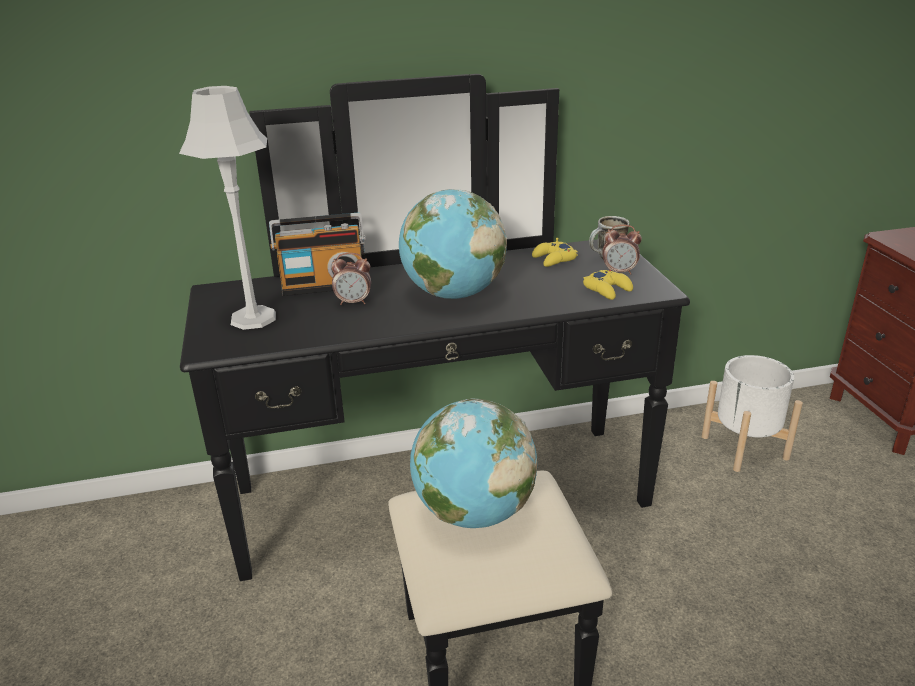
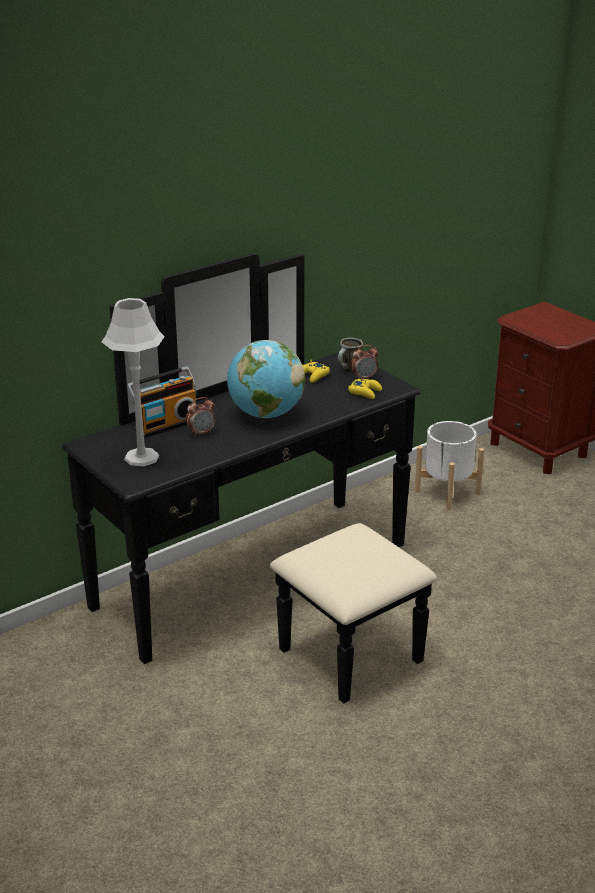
camera: 25 degrees left, 0 degrees up
(473, 512) = (337, 554): globe -> none

